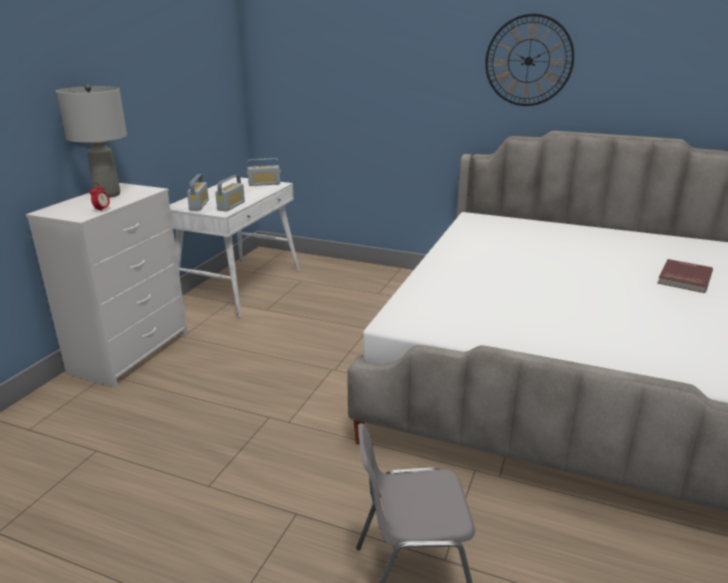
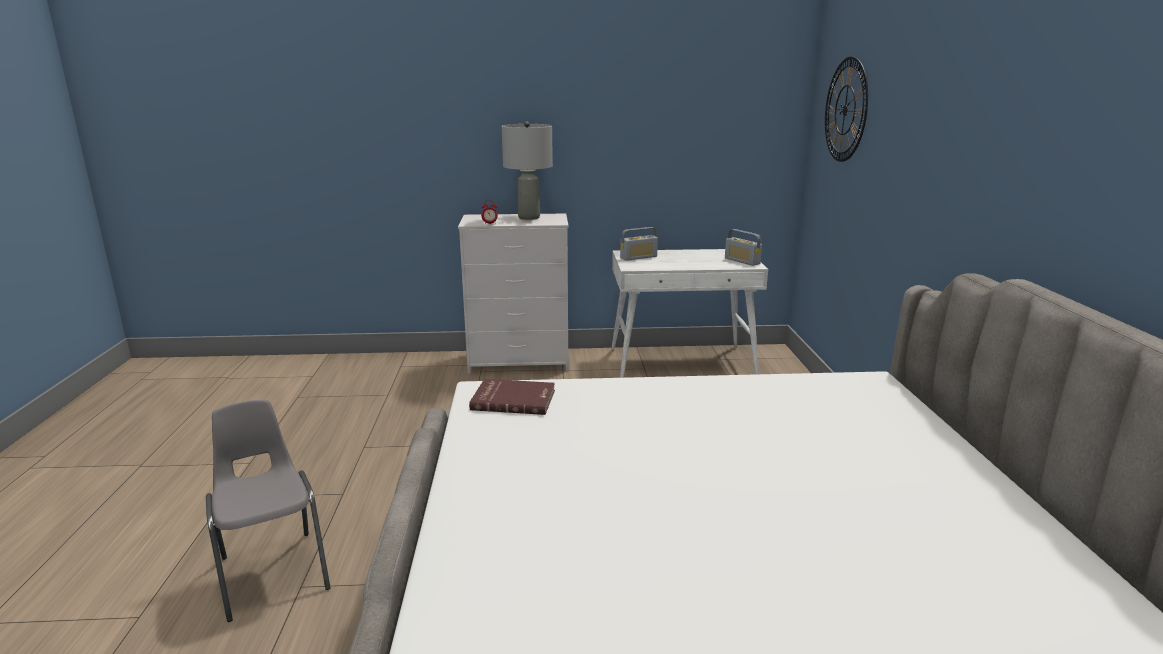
camera: 65 degrees right, 5 degrees down
(231, 206) = (653, 266): radio -> none
(528, 61) = (1023, 147): wall clock -> wall clock (845, 110)
(683, 278) = (857, 589): red book -> red book (513, 399)

